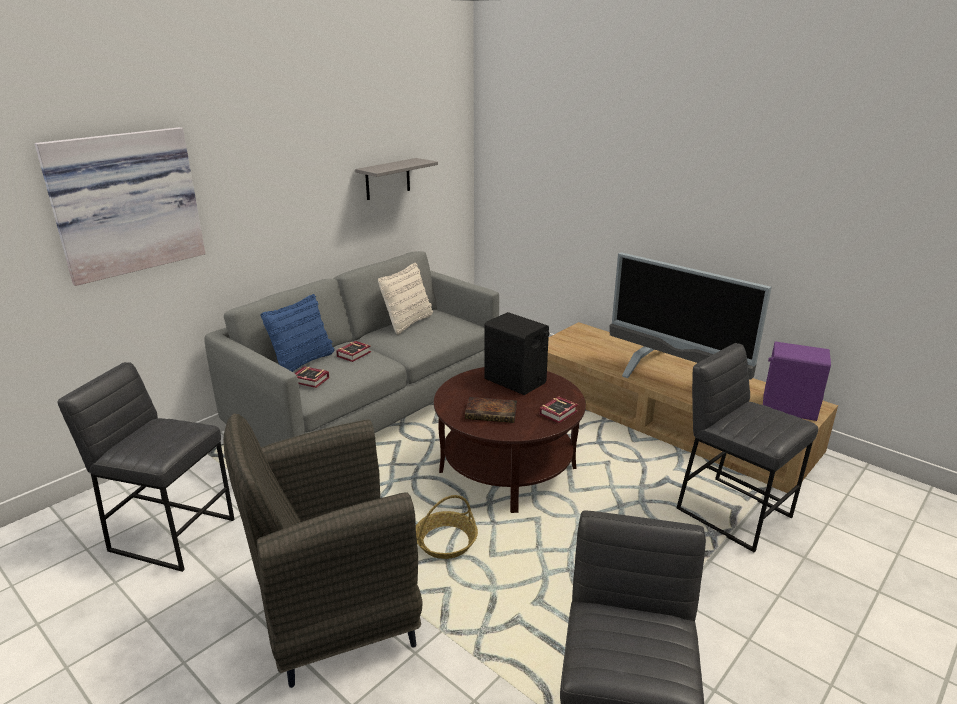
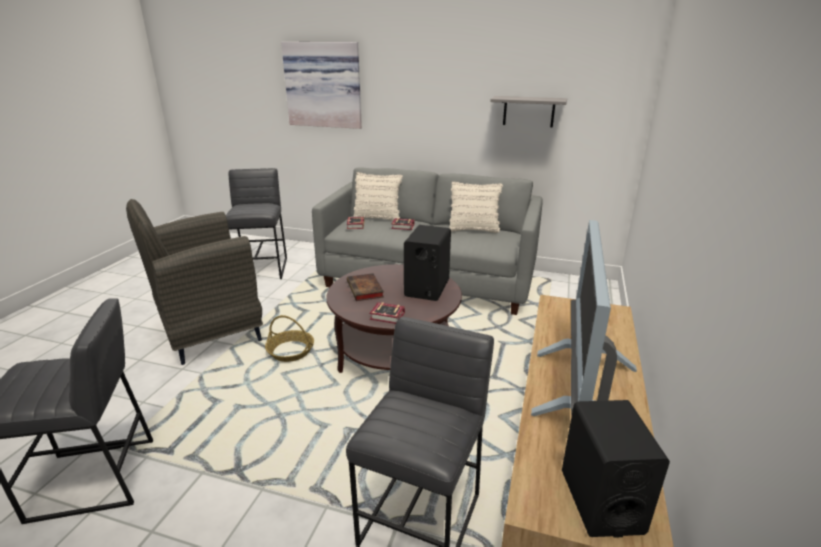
camera: 65 degrees right, 0 degrees up
(303, 362) = (378, 218): blue pillow -> beige pillow
(335, 615) = (210, 333): grey armchair -> grey armchair turned 75 degrees counterclockwise
(788, 408) = (601, 501): purple speaker -> black speaker

